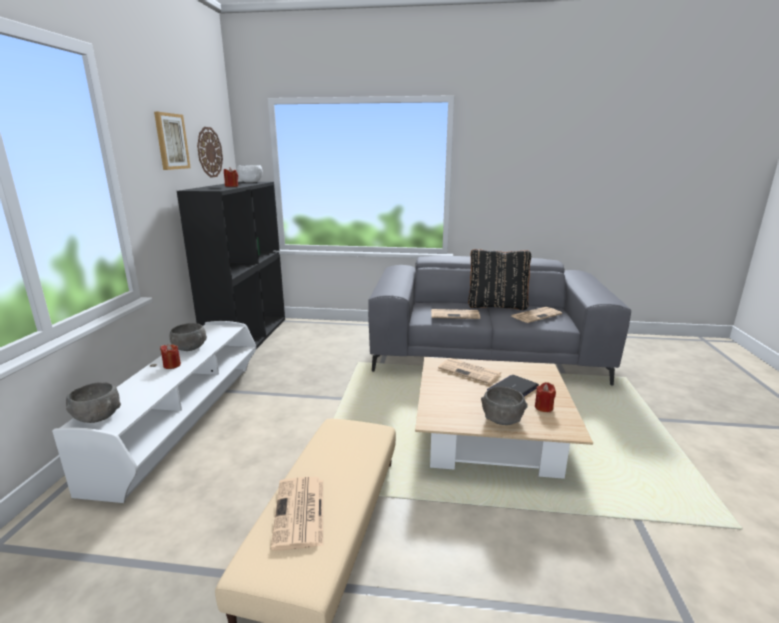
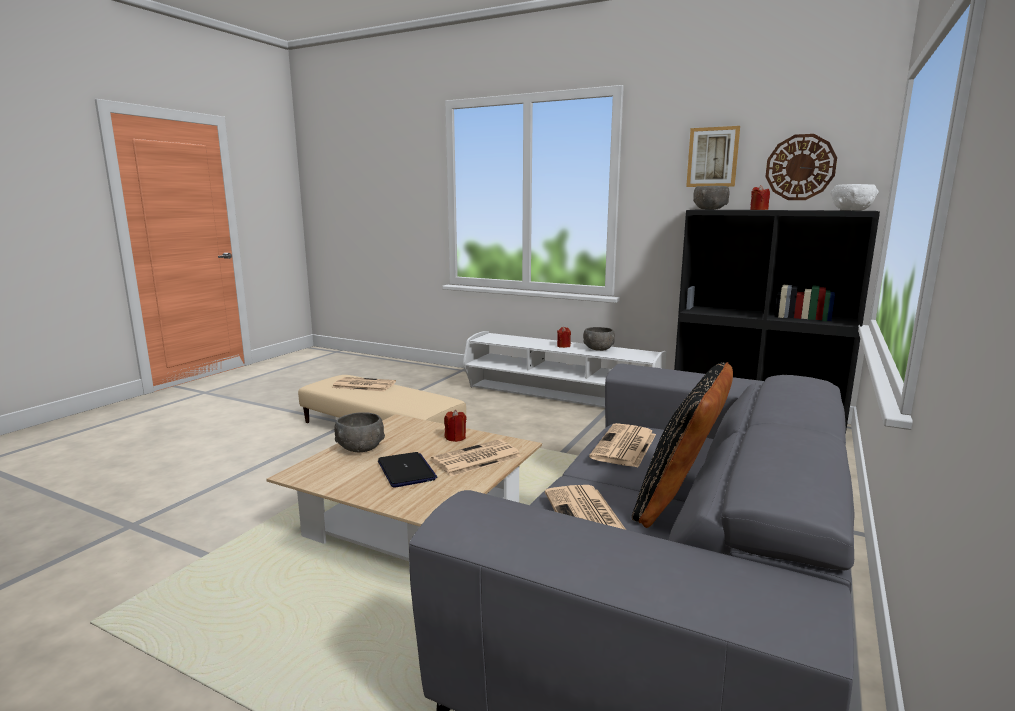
camera: 110 degrees right, 5 degrees down
(97, 417) = (496, 337): grey bowl -> grey bowl (709, 209)
(543, 407) = (350, 475): red candle -> red candle (455, 438)

